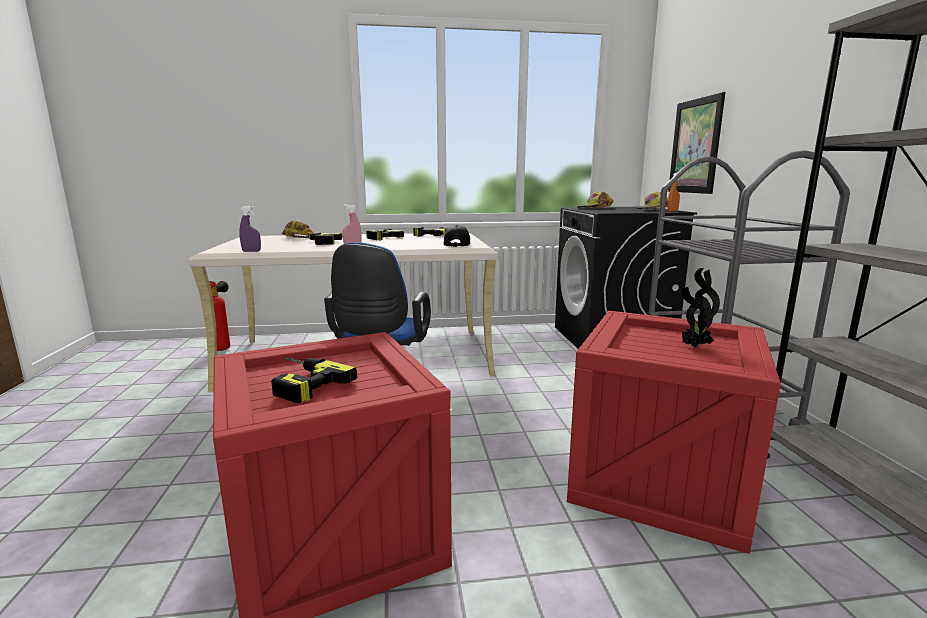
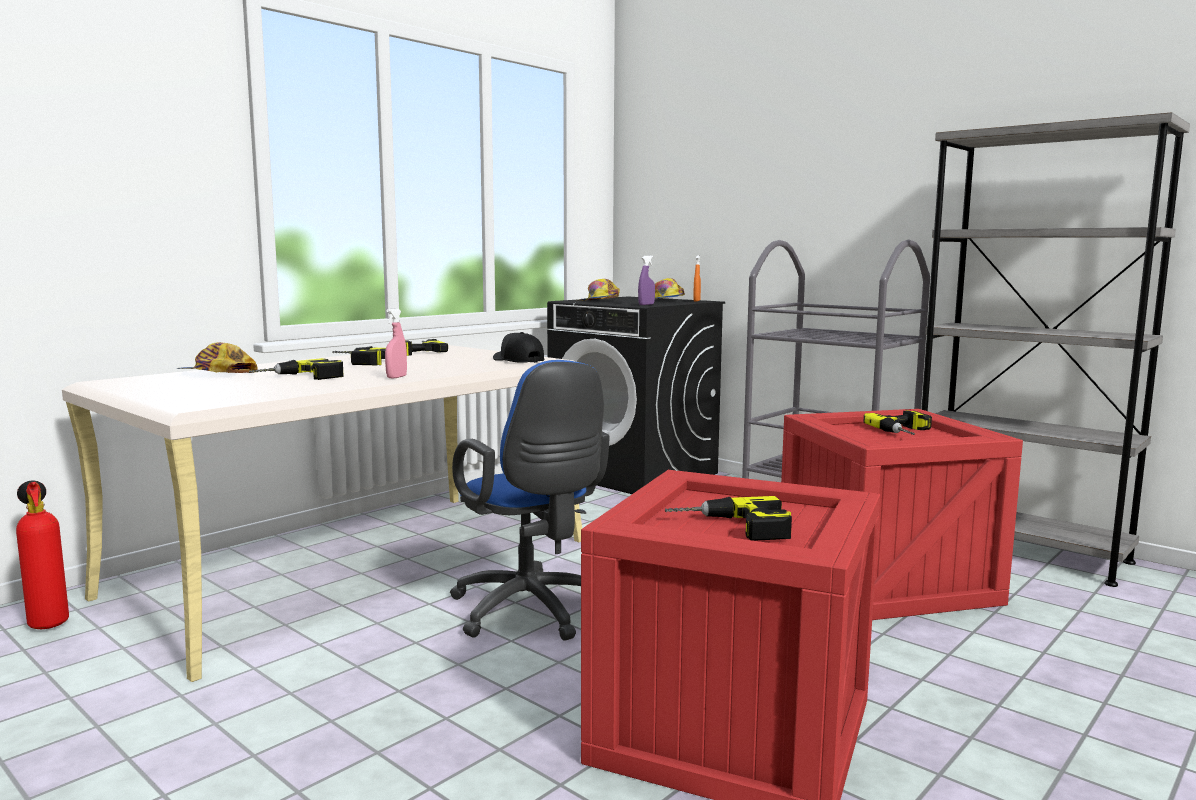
camera: 40 degrees left, 5 degrees down
(251, 251) = (266, 399): purple spray bottle -> purple spray bottle (646, 304)
(694, 347) = (907, 432): potted plant -> power drill
(695, 146) = (708, 224): picture -> none

